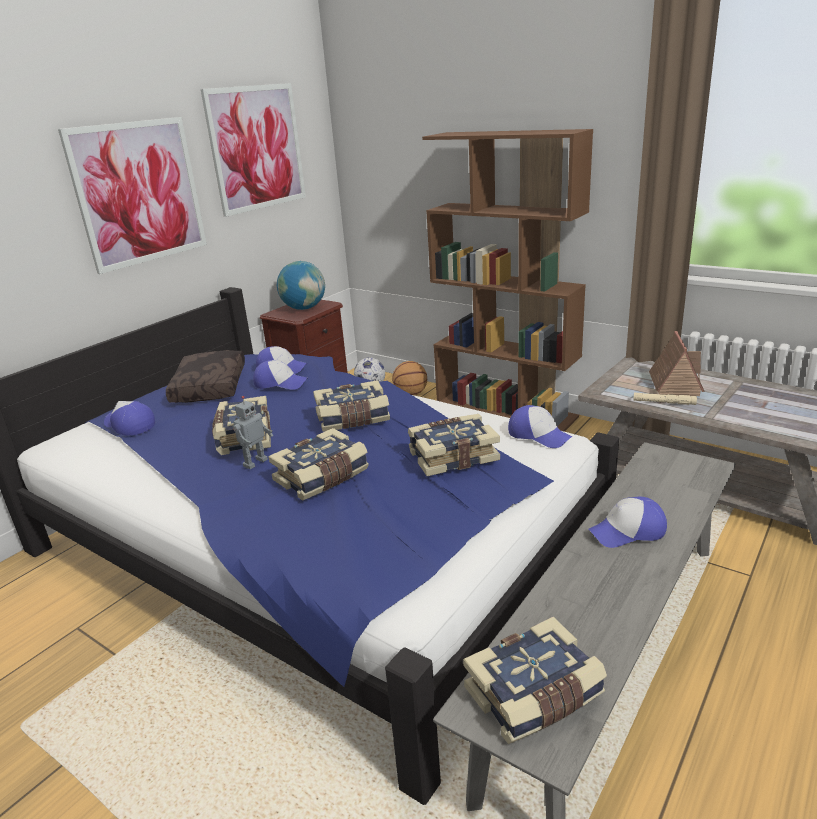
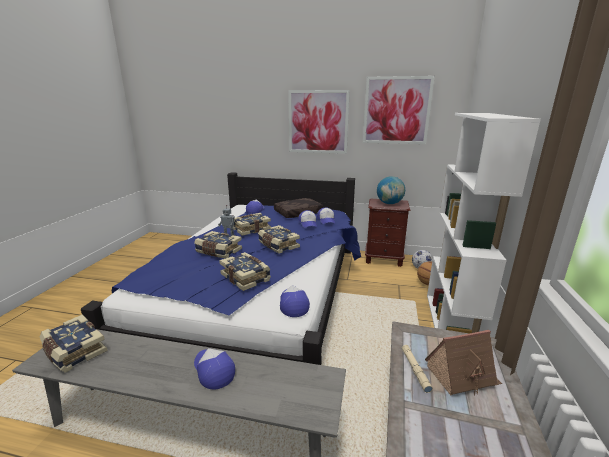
camera: 65 degrees right, 5 degrees down
(506, 410) = (450, 327): brown bookcase -> white bookcase
(539, 435) = (293, 304): cap -> cap turned 150 degrees clockwise

